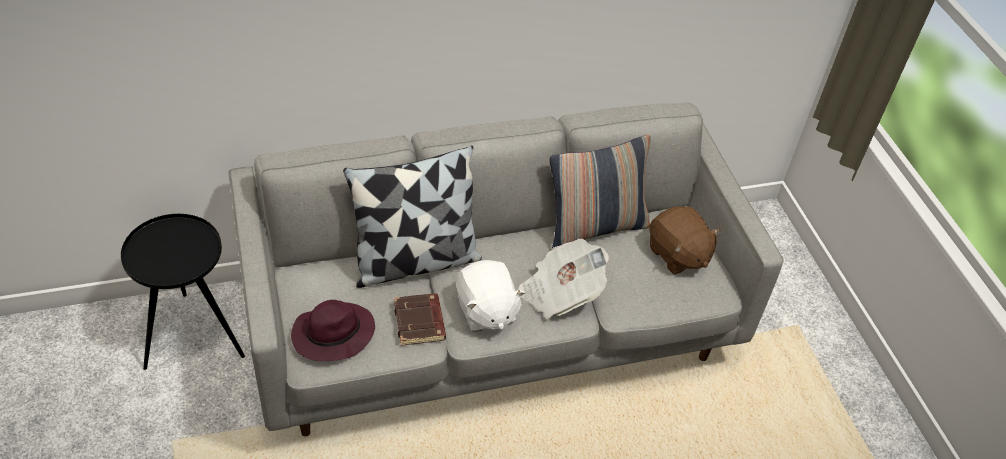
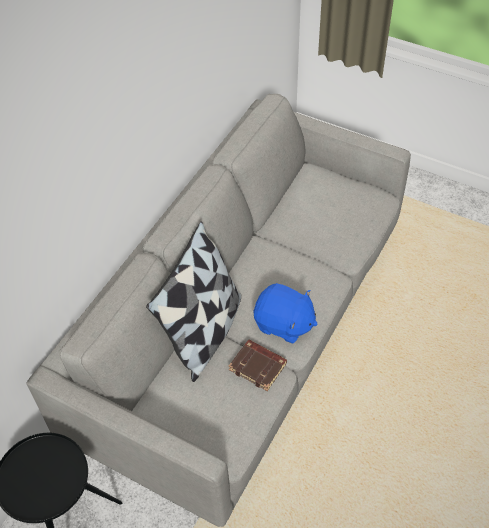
camera: 40 degrees left, 5 degrees up
(332, 335) = (220, 425): purple hat -> none
(485, 311) = (284, 324): white plush toy -> blue plush toy
(560, 292) = (307, 274): newspaper -> none
(595, 228) = (275, 219): pillow -> none
(677, 255) = (336, 197): brown plush toy -> none

